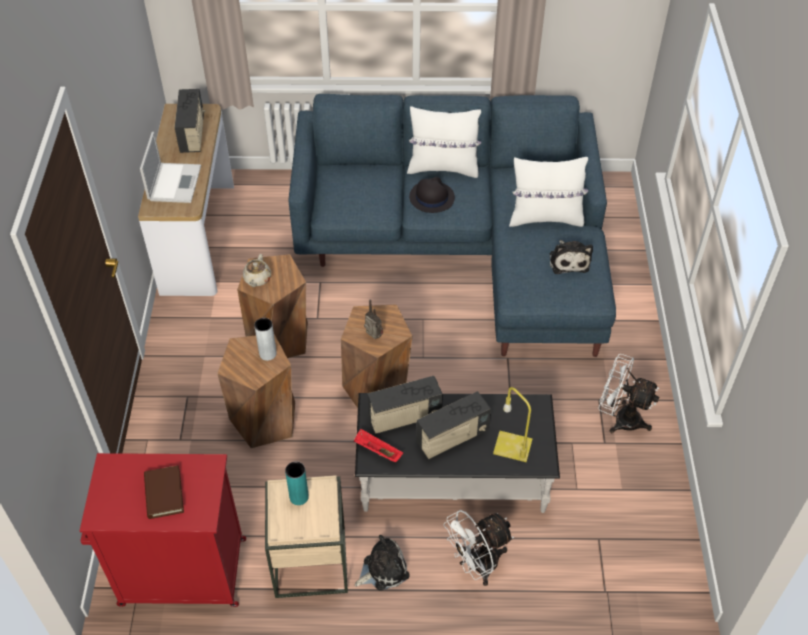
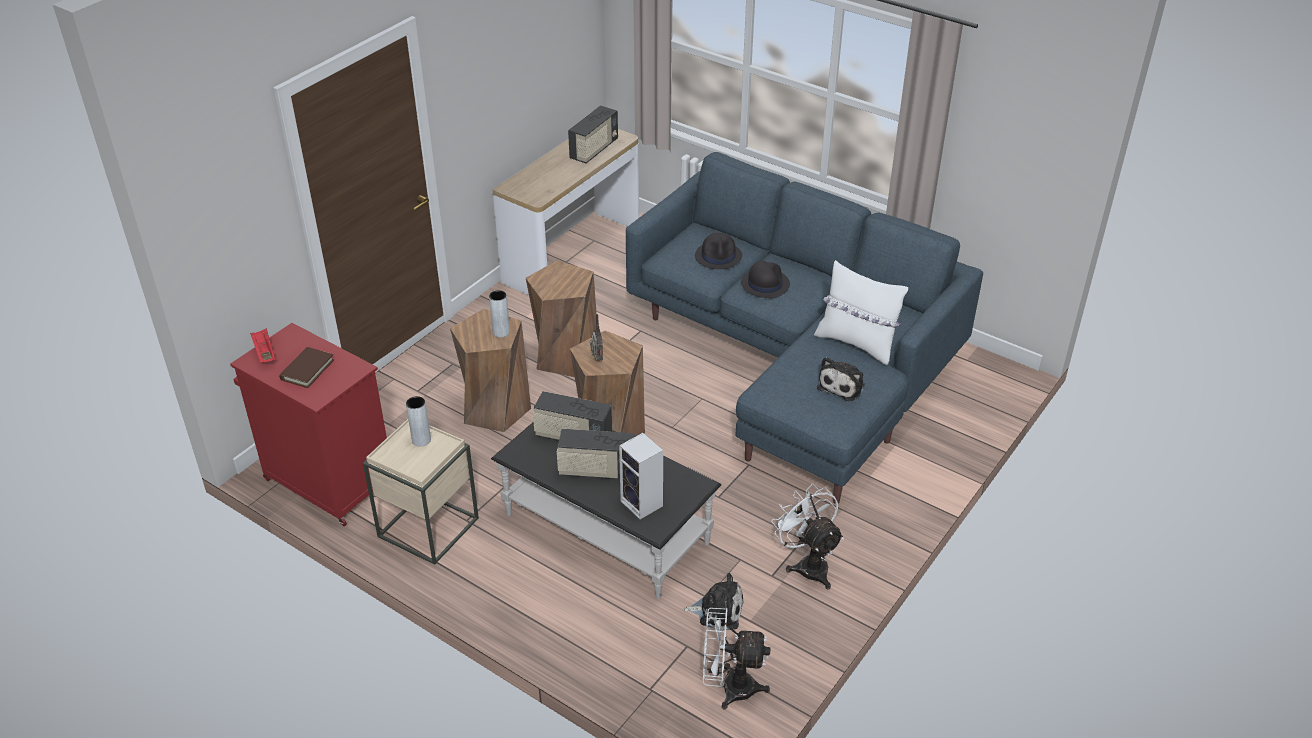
camera: 35 degrees right, 10 degrees down
(174, 182) = (544, 177): laptop -> none
(257, 279) = (548, 277): beige teapot -> none
(299, 497) = (421, 440): turquoise vase -> grey vase
(373, 189) = (718, 256): none -> black hat
(377, 451) = (526, 449): red tray -> red tray (264, 353)
(383, 569) = (479, 564): plush toy -> plush toy (718, 610)
(443, 168) = (801, 266): white pillow -> none
(477, 565) = (558, 605): white fan -> white fan (729, 687)
(514, 446) = (643, 504): yellow table lamp -> speaker

